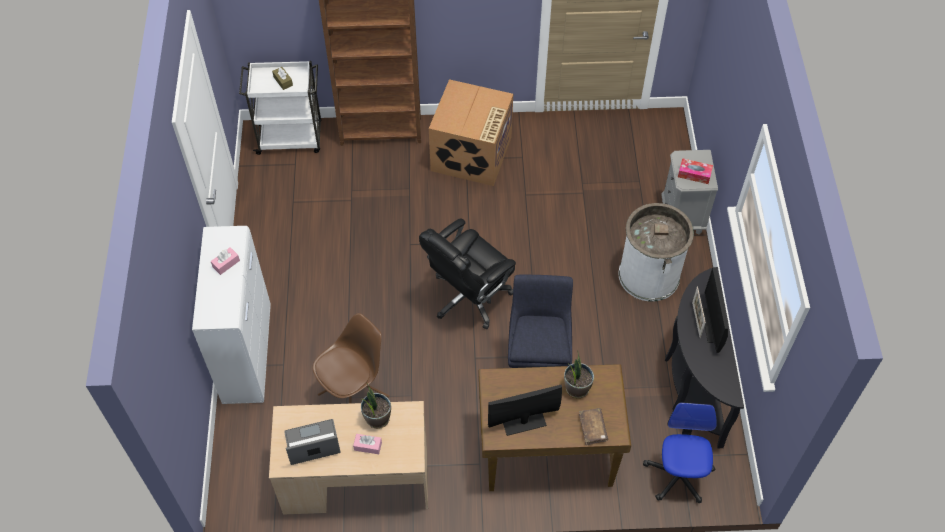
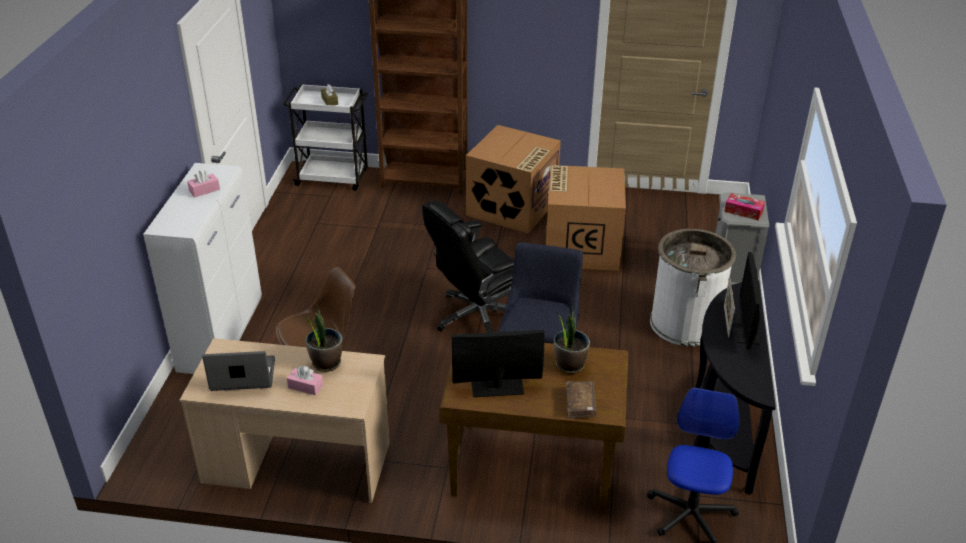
camera: 10 degrees right, 20 degrees down
(544, 195) = (581, 246): none -> cardboard box

